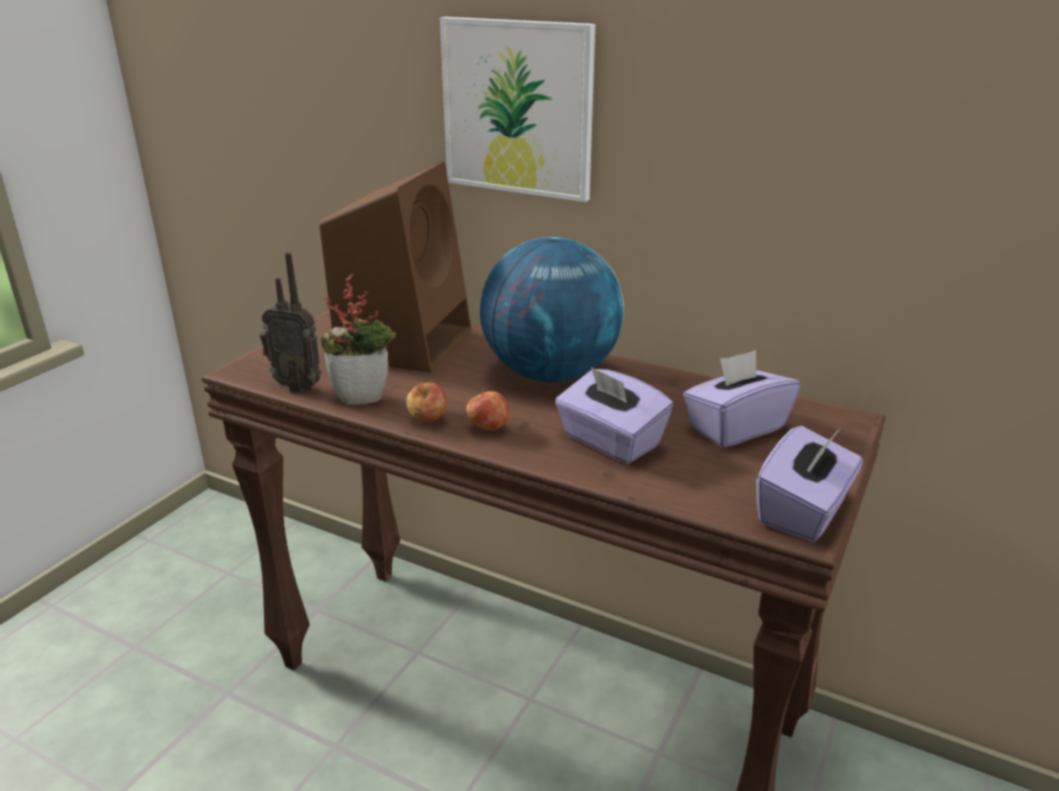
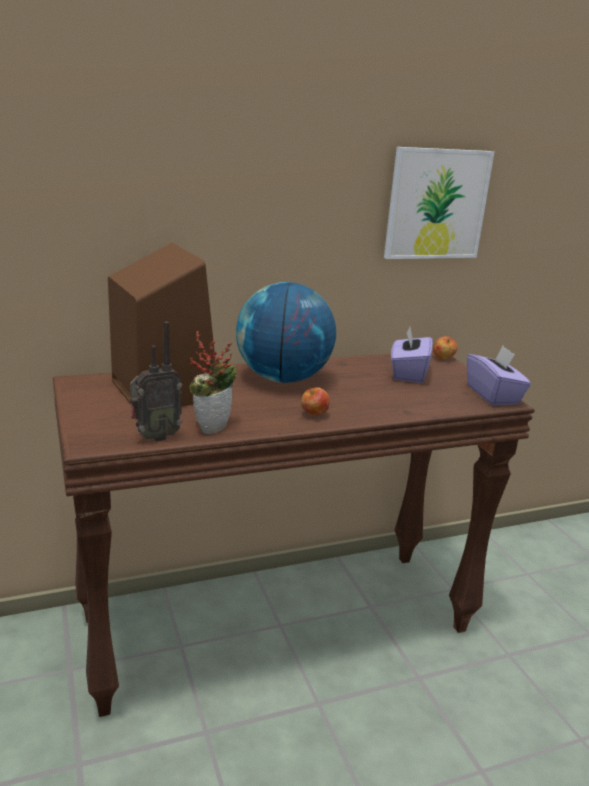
camera: 50 degrees left, 5 degrees down
(428, 420) = (276, 423): apple -> apple (443, 358)
(518, 108) = (212, 198): picture -> picture (436, 204)
(610, 442) = (377, 398): purple tissue box -> none

